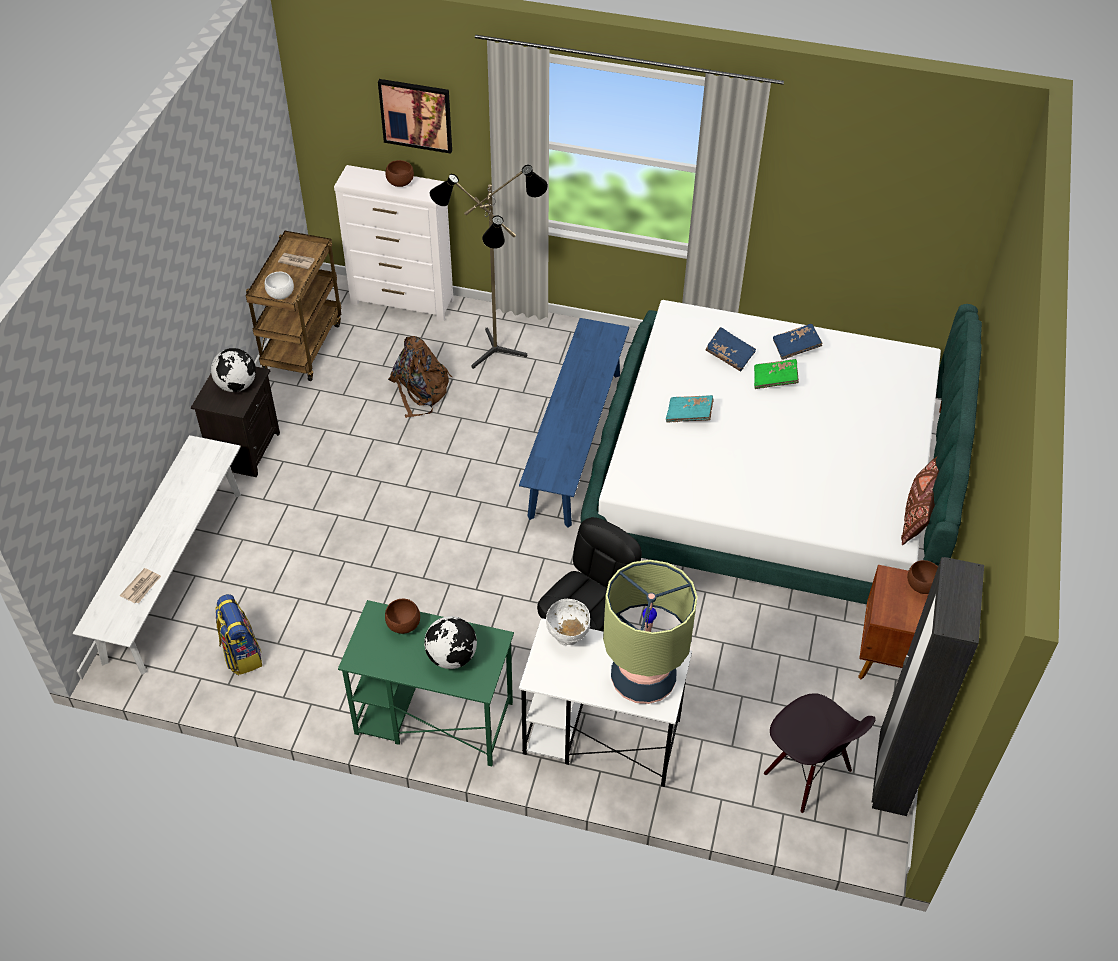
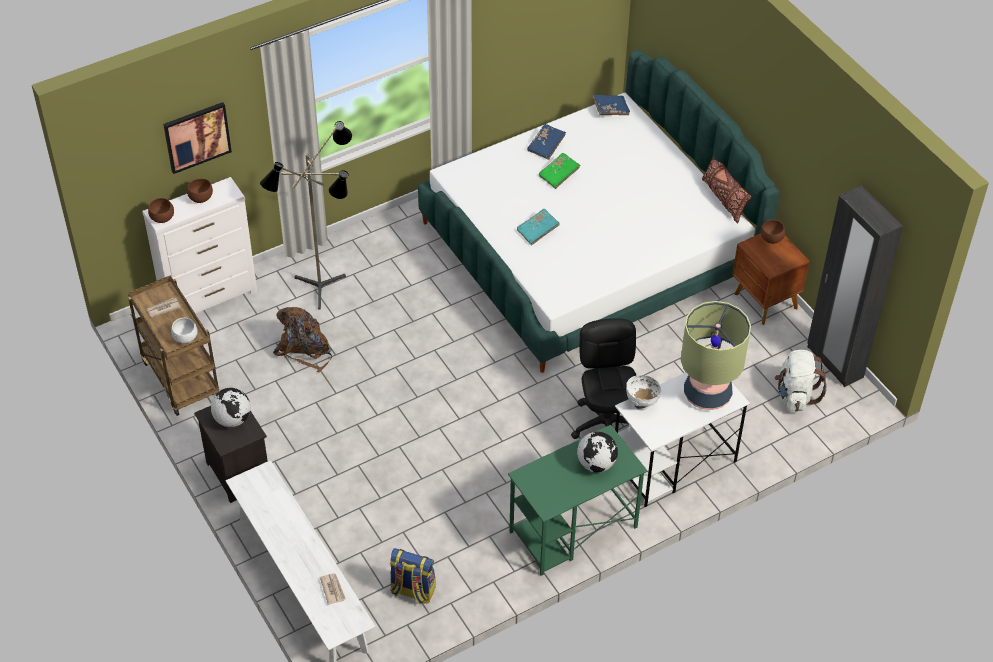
camera: 45 degrees left, 0 degrees up
(404, 626) = (548, 469): brown bowl -> brown bowl (163, 218)
(575, 443) = (448, 309): blue bench -> none
(729, 355) = (515, 178): blue book -> blue book (610, 109)
(806, 773) = (795, 395): black chair -> white backpack

